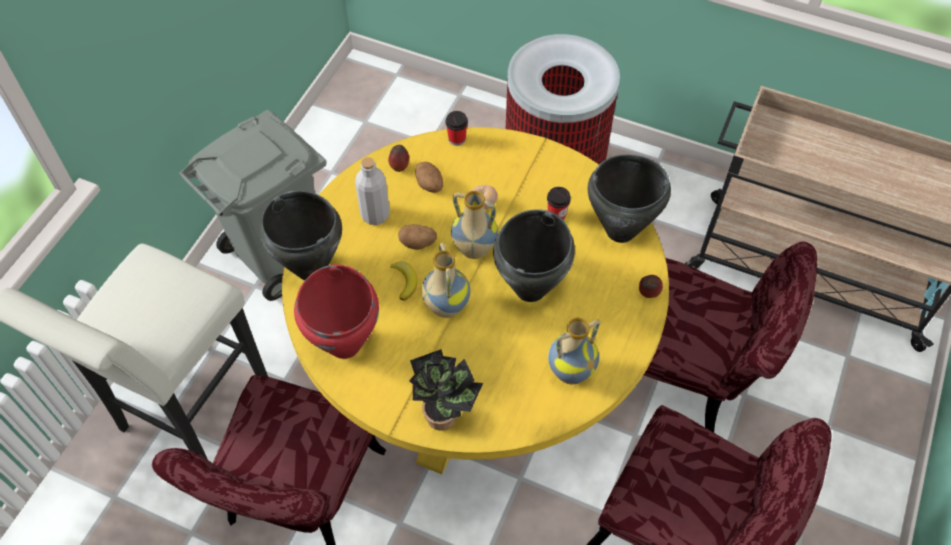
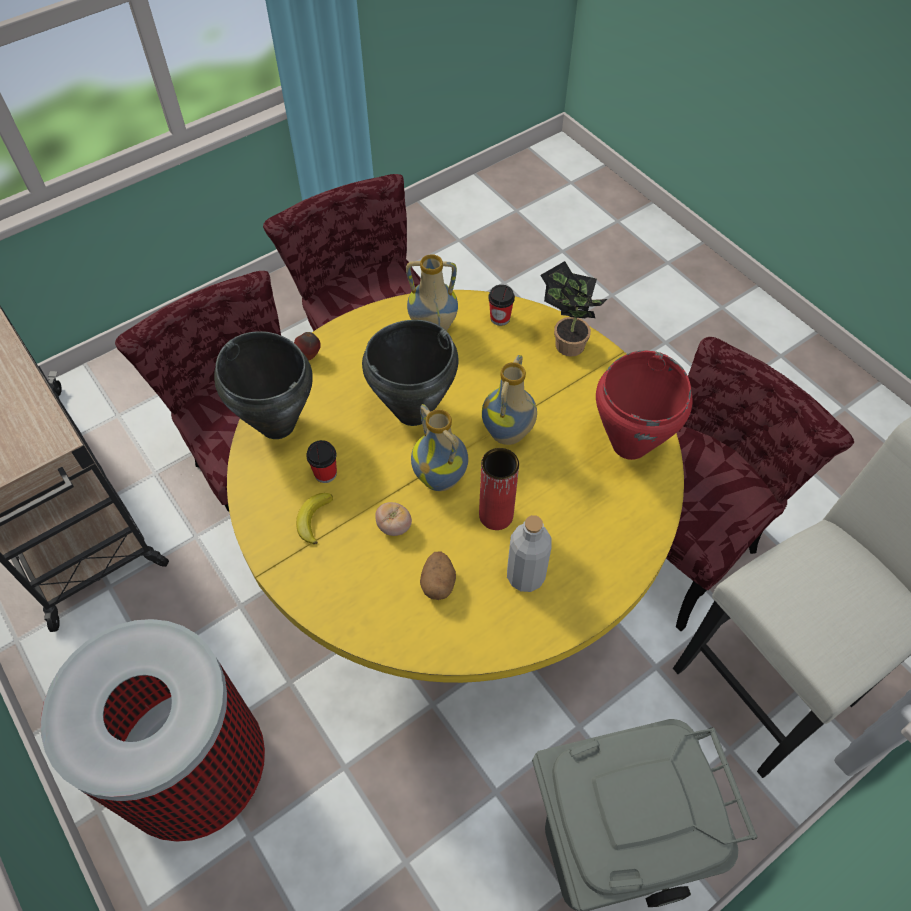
camera: 150 degrees left, 0 degrees up
(311, 269) = (632, 543): black cooking pot -> none
(399, 166) = (459, 630): apple -> none
(405, 281) = (534, 479): banana -> banana (313, 519)
(418, 243) = (496, 515): potato -> red vase
(457, 139) = (362, 634): cup -> cup (500, 318)

